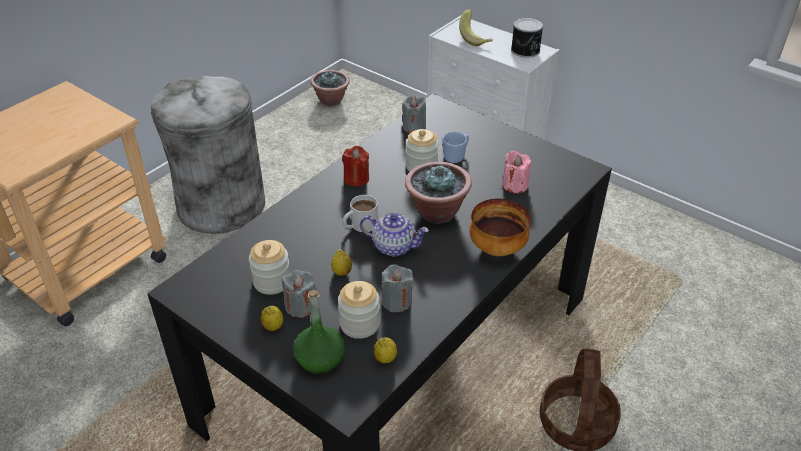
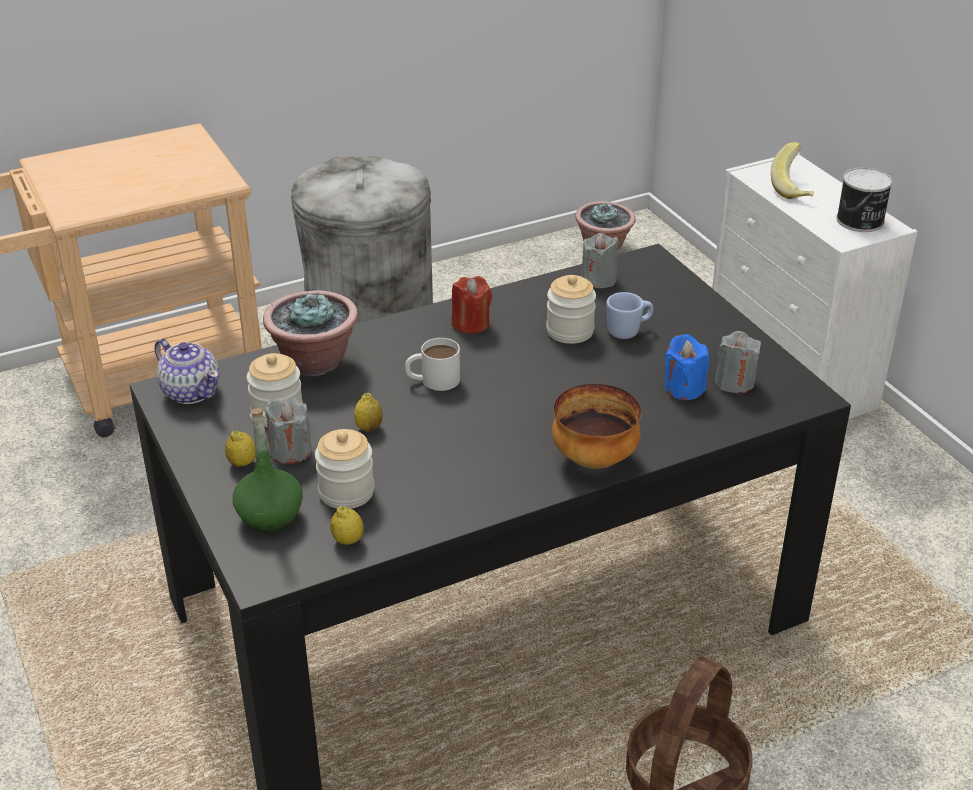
camera: 25 degrees right, 5 degrees down
(393, 246) = (457, 416): teapot -> teapot (191, 391)
(397, 301) = (412, 481): grey candle -> grey candle (734, 382)
(436, 212) = (546, 392): potted plant -> potted plant (314, 362)
(515, 185) = (683, 388): pink candle -> blue candle

